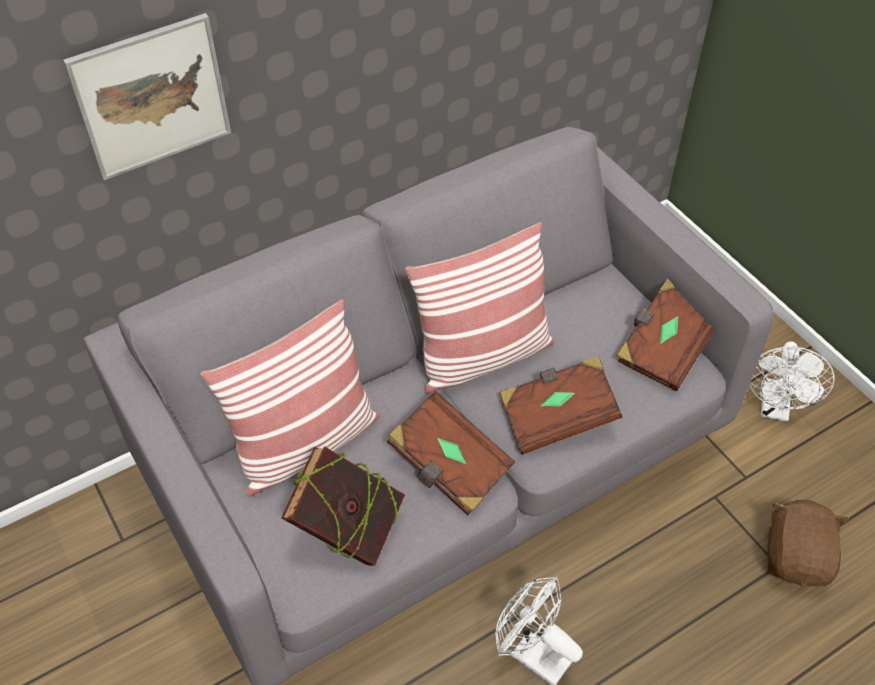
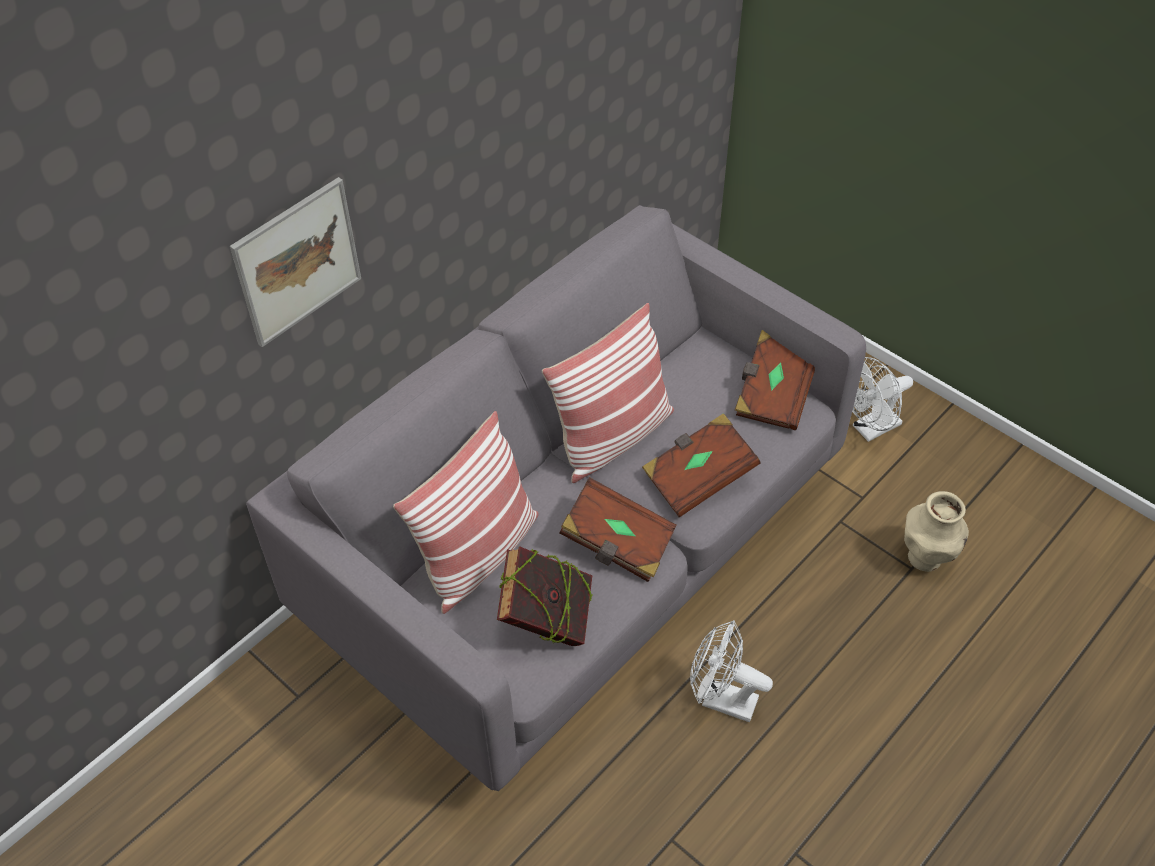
camera: 15 degrees left, 0 degrees up
(775, 408) = (871, 429): white fan -> white fan turned 60 degrees clockwise
(796, 558) = (925, 558): brown plush toy -> beige vase

